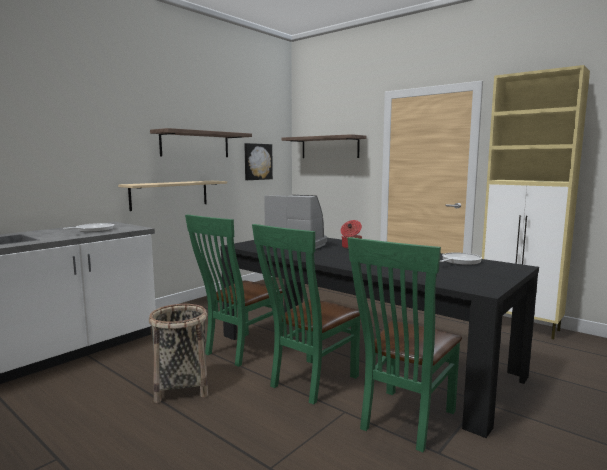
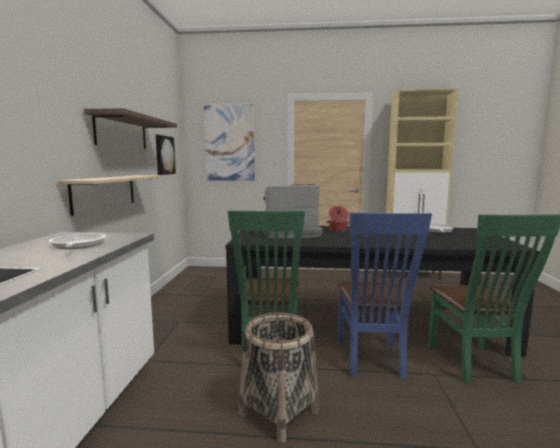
camera: 35 degrees left, 0 degrees up
(310, 382) = (372, 360): green chair -> blue chair
(329, 147) = (229, 142): shelf -> picture

